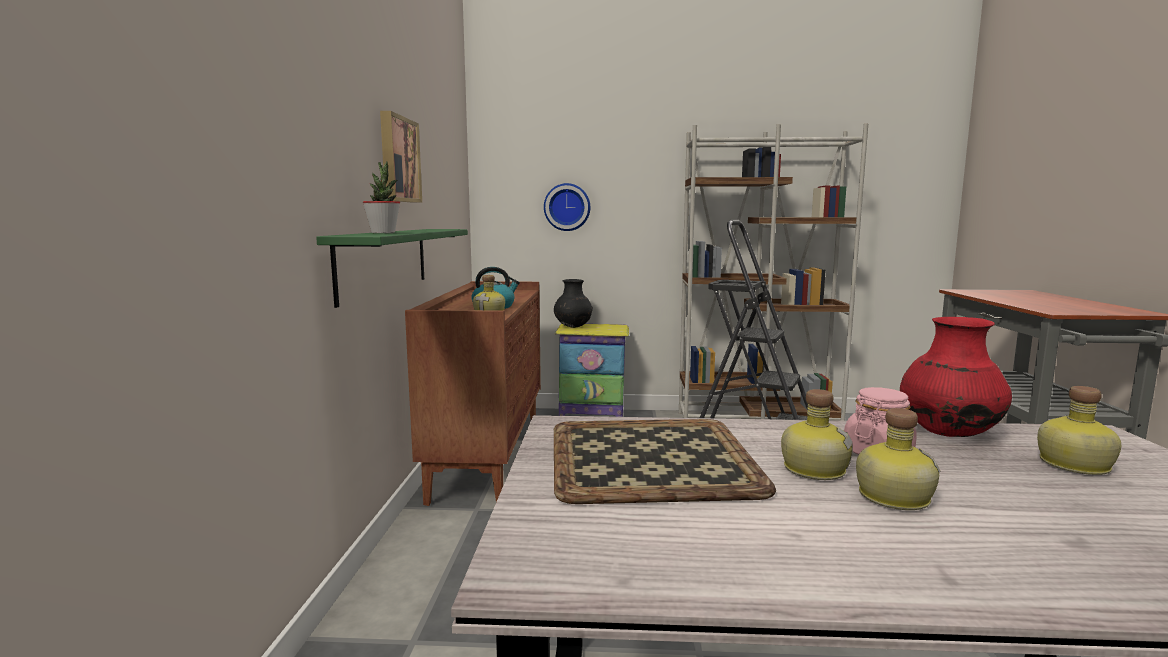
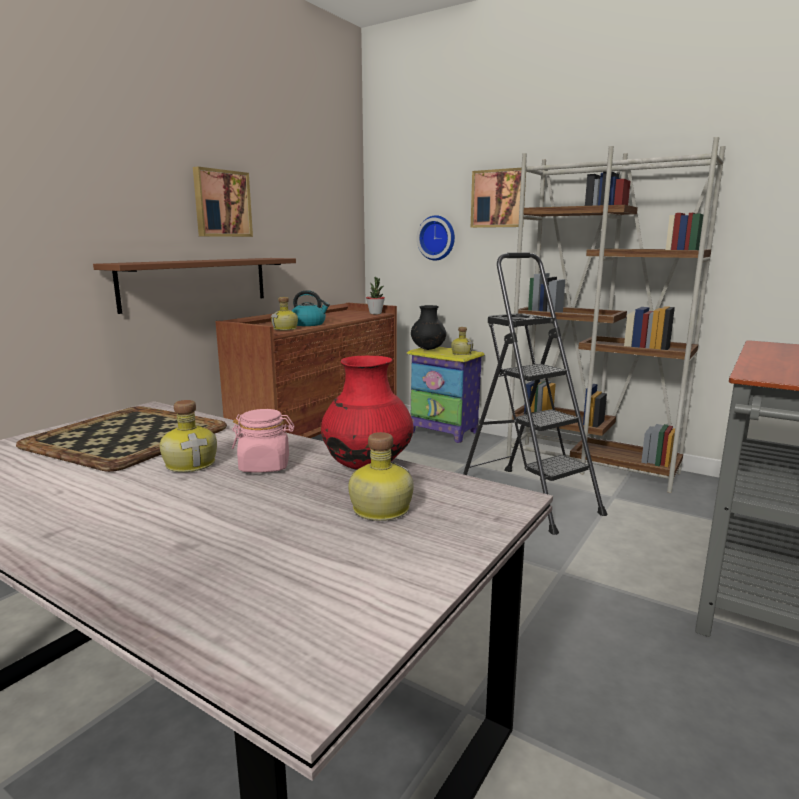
camera: 30 degrees right, 5 degrees up
(383, 233) = (164, 261): potted plant -> potted plant (375, 313)
(385, 261) = (197, 282): green shelf -> brown shelf
(637, 168) = (498, 198): none -> picture
(891, 496) = (177, 490): bottle -> bottle (461, 353)

